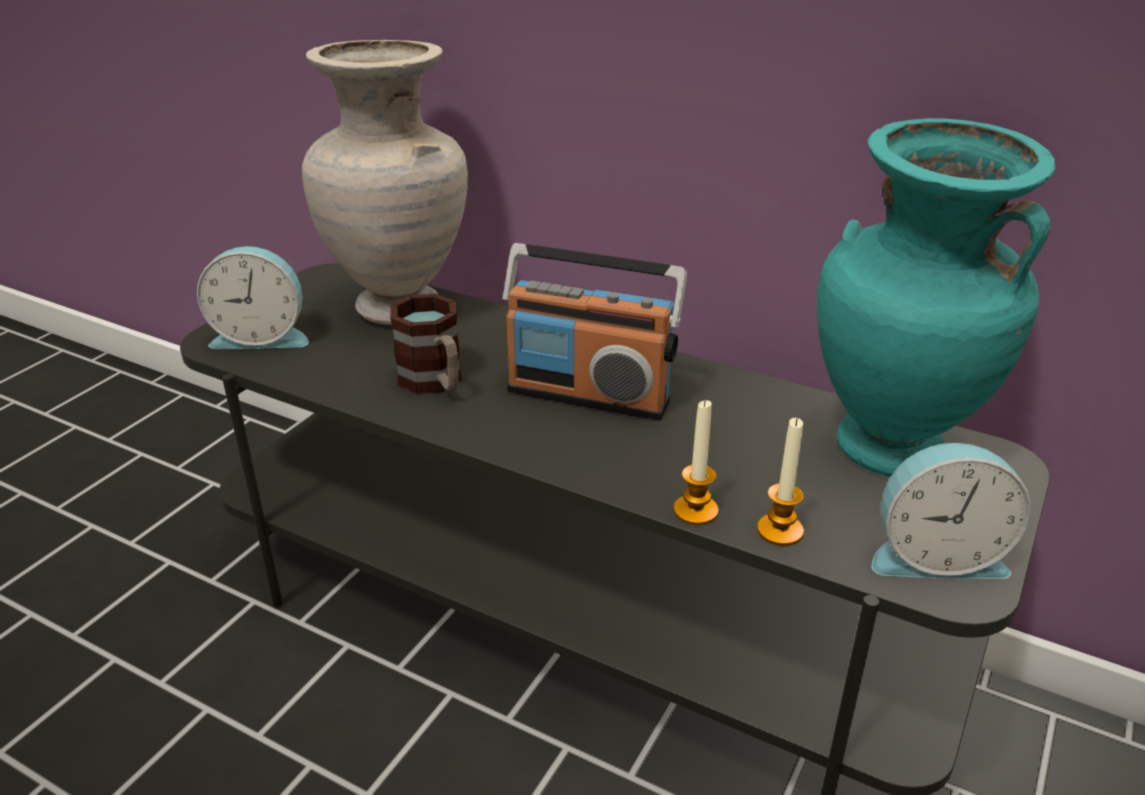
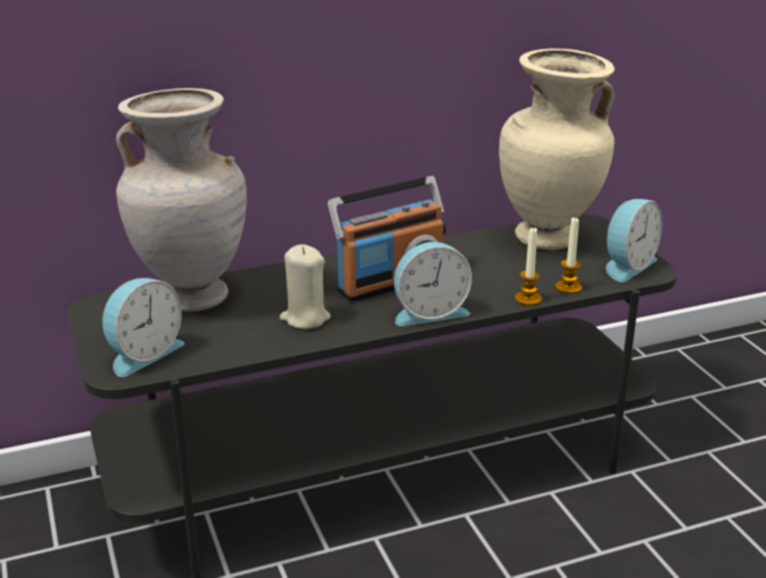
camera: 50 degrees left, 5 degrees down
(435, 383) = (305, 318): mug -> beige candle
(554, 452) = (429, 312): none -> alarm clock
(889, 452) = (547, 240): turquoise vase -> beige vase

